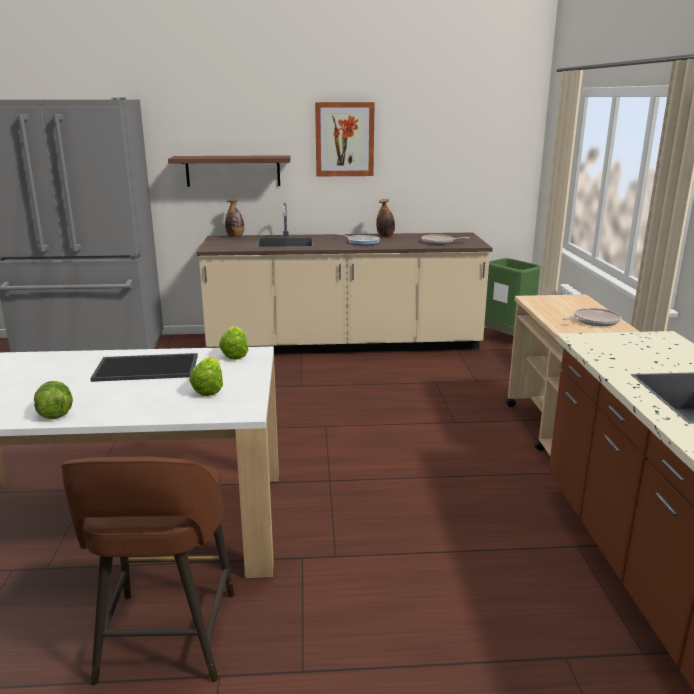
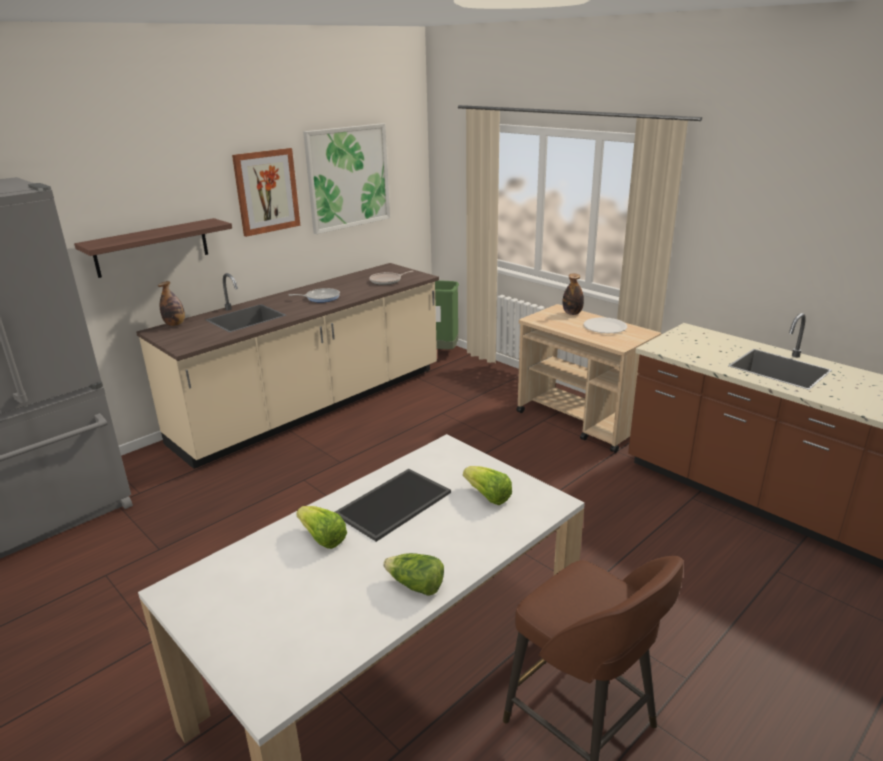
camera: 40 degrees left, 5 degrees up
(235, 354) = (434, 455): lettuce -> lettuce (322, 538)
(385, 236) = (327, 285): bottle -> bottle (572, 313)
(436, 138) = (348, 177): none -> picture
(594, 321) = (605, 327): frying pan -> white plate

